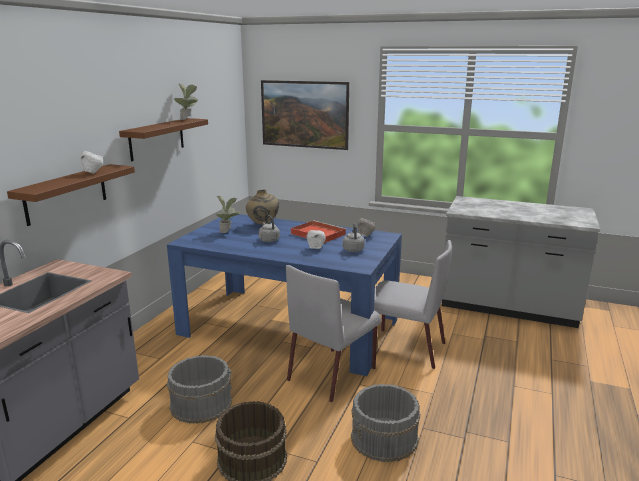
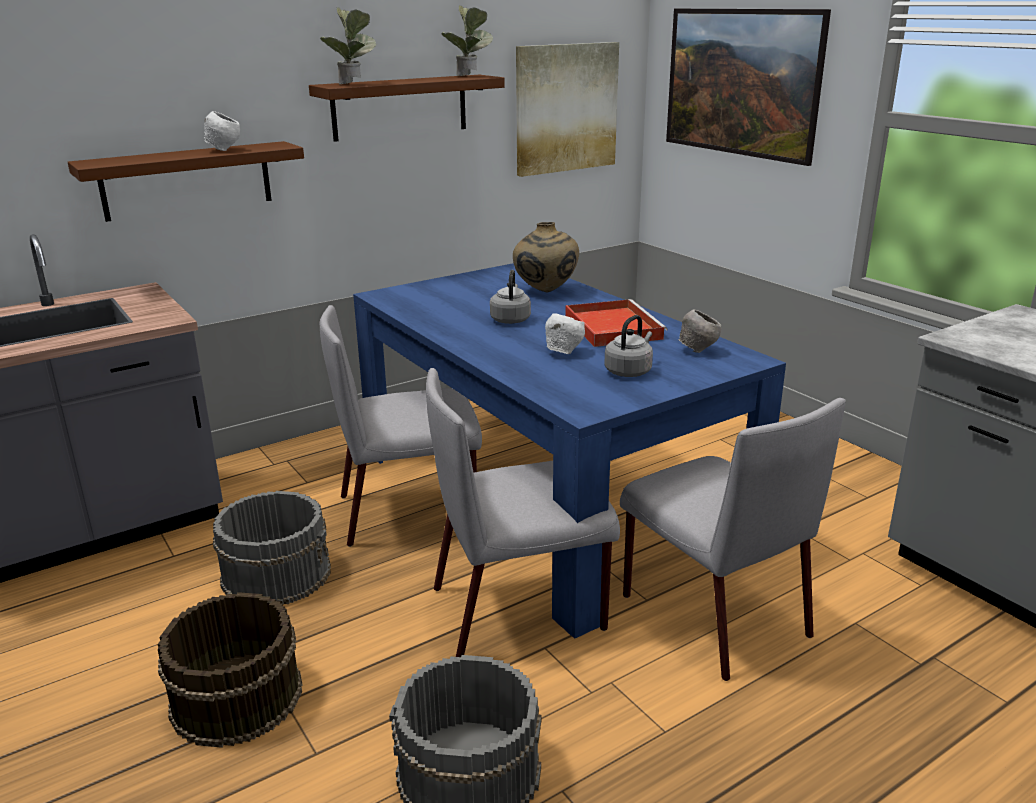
camera: 35 degrees right, 5 degrees up
(219, 132) = (566, 108): none -> picture
(228, 231) = (472, 292): potted plant -> potted plant (354, 84)
(234, 353) = (410, 511): none -> grey chair

